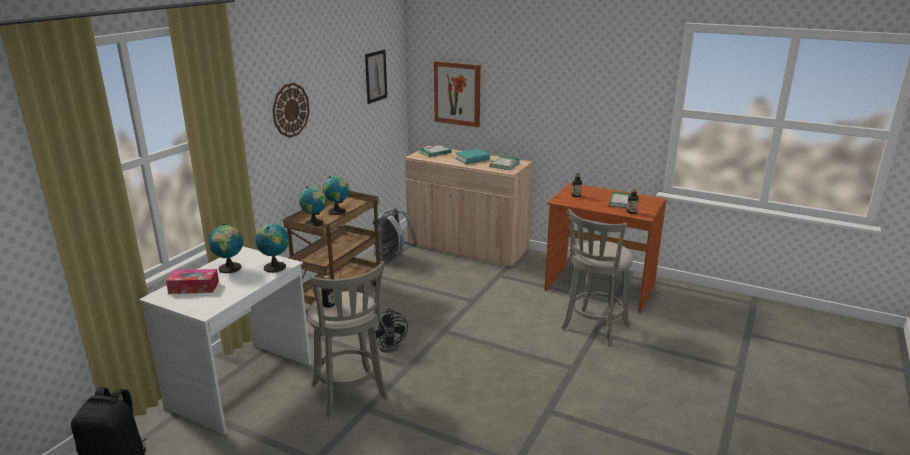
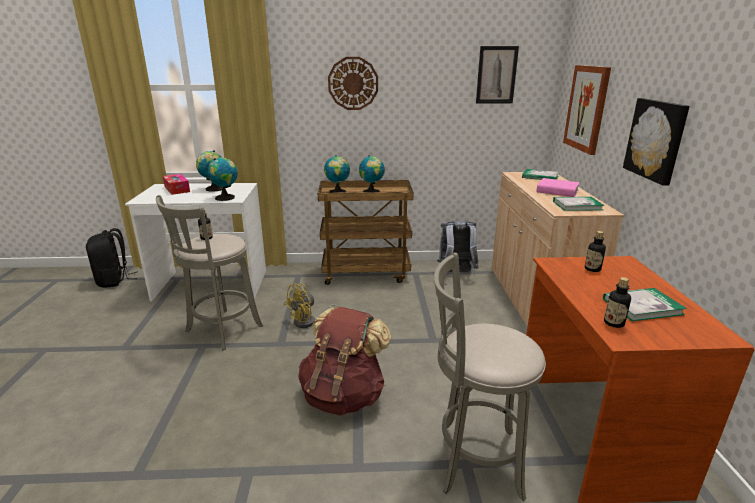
camera: 60 degrees right, 0 degrees up
(391, 344) = (309, 323): black fan -> yellow fan
(472, 159) = (557, 191): turquoise book -> pink book
(503, 354) = (344, 395): none -> brown backpack
(545, 111) = (656, 140): none -> picture

